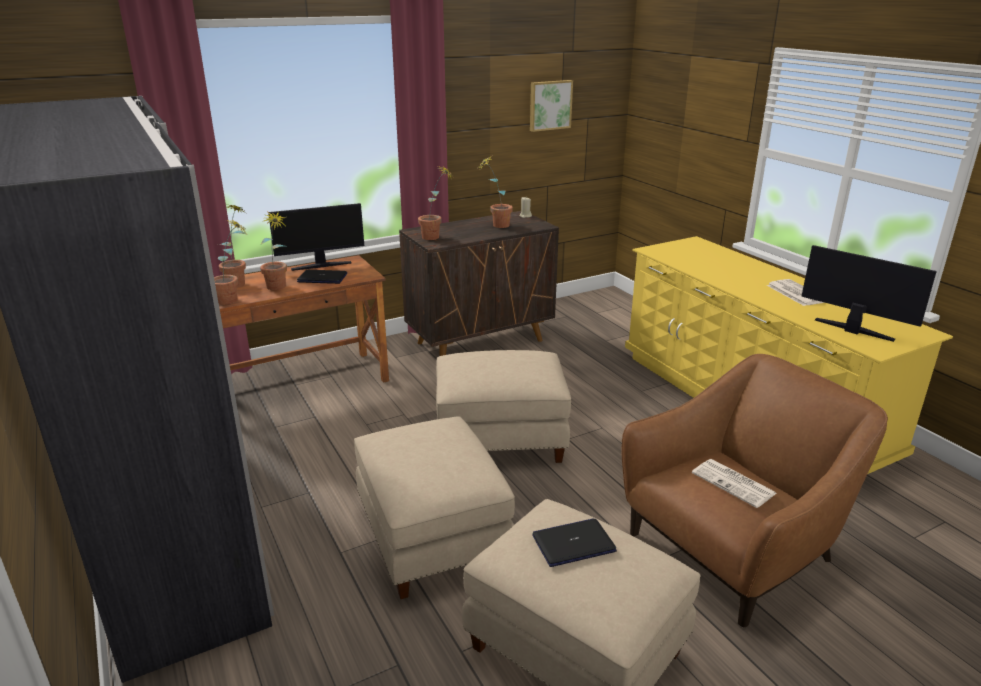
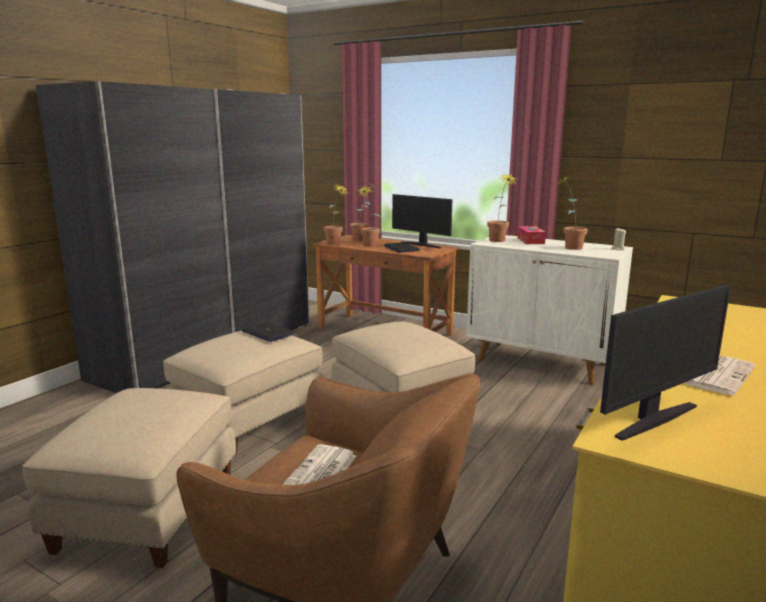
camera: 60 degrees right, 10 degrees down
(451, 228) = (530, 241): none -> tissue box
(481, 341) = (542, 363): brown cabinet -> white cabinet
(549, 105) = (703, 140): picture -> none
(573, 543) = (149, 404): laptop -> laptop (268, 333)
(852, 330) = (653, 419): monitor -> monitor turned 45 degrees clockwise

